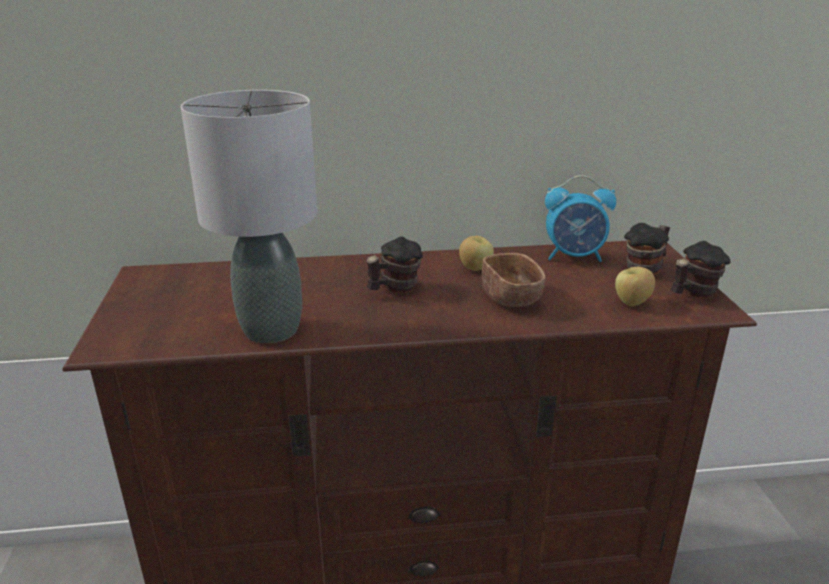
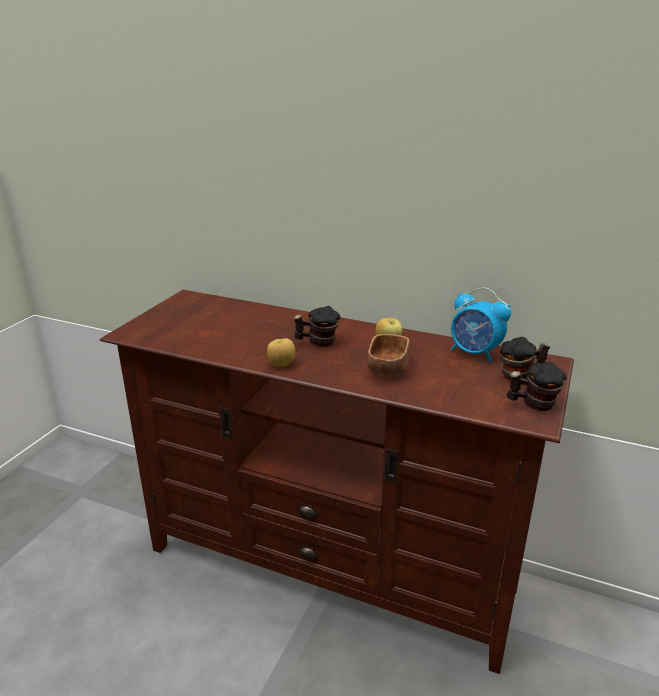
camera: 30 degrees right, 0 degrees up
(270, 329) = (217, 347): grey table lamp -> none
(631, 303) = (472, 397): apple -> apple (281, 365)

